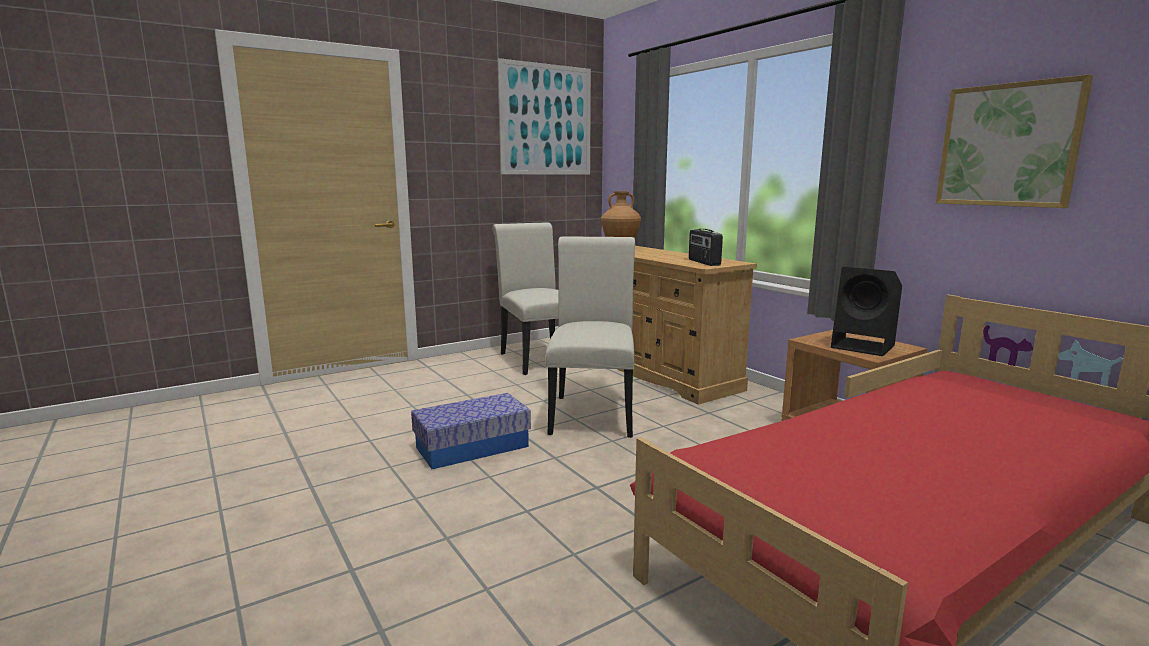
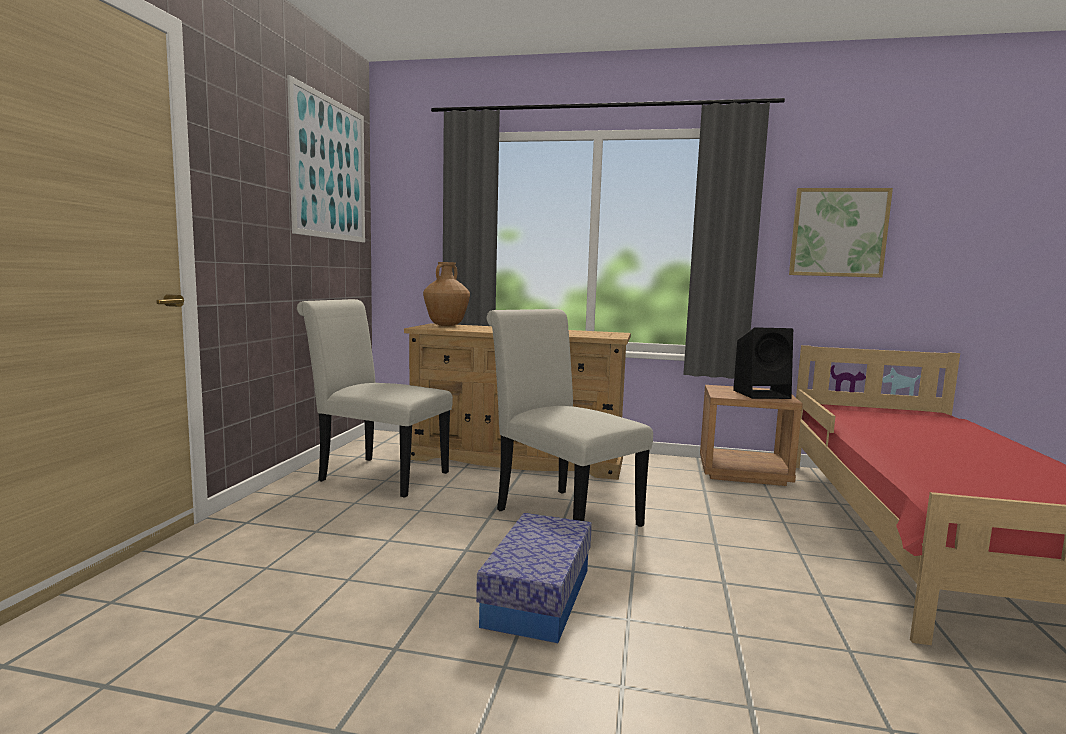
camera: 45 degrees left, 5 degrees down
(703, 262) = (595, 334): radio -> none

